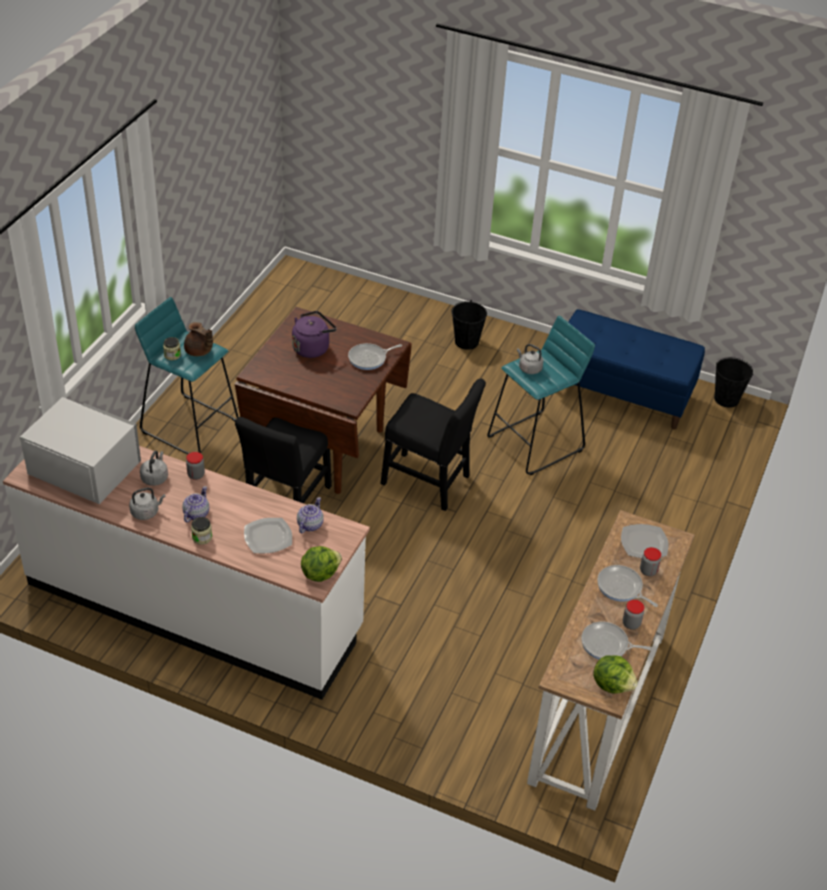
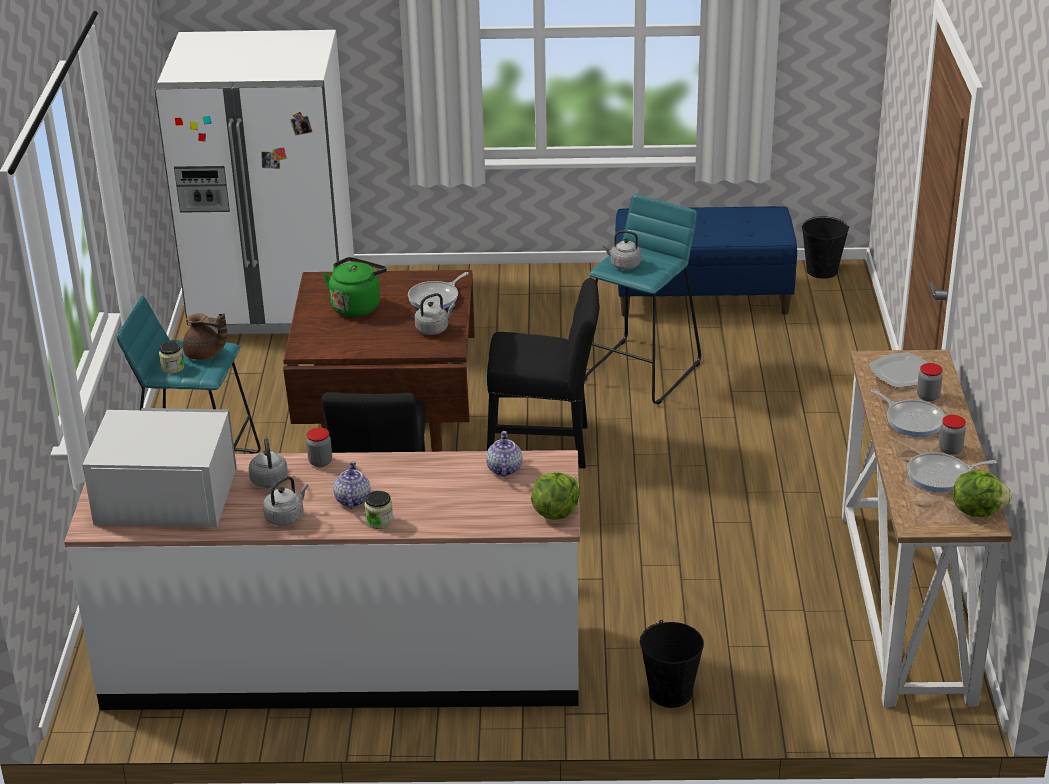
camera: 20 degrees left, 10 degrees down
(268, 536) = (462, 495): plate -> none
(312, 348) = (357, 306): purple kettle -> green kettle
(320, 301) = (274, 303): none -> white fridge
(350, 385) = (433, 329): none -> grey kettle
(467, 341) = (486, 295): black bucket -> black bucket (670, 692)
(621, 588) = (912, 420): frying pan -> frying pan turned 150 degrees counterclockwise

